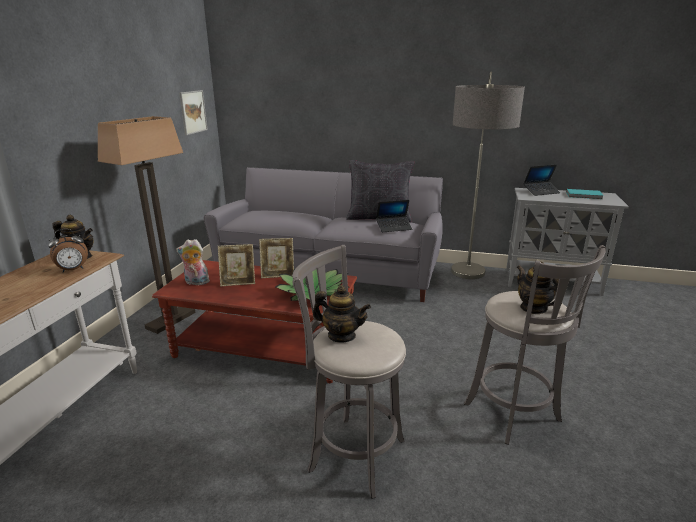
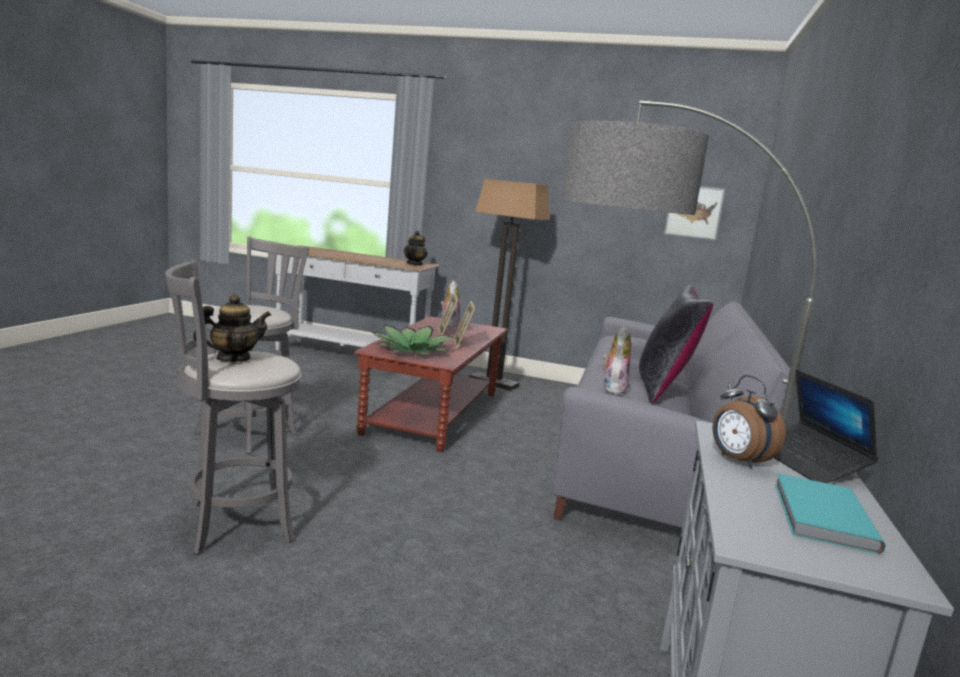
camera: 90 degrees right, 10 degrees down
(73, 270) = (390, 262): alarm clock -> alarm clock (738, 461)
(341, 336) = (259, 307): teapot -> none
(394, 227) = (613, 388): laptop -> plush toy

